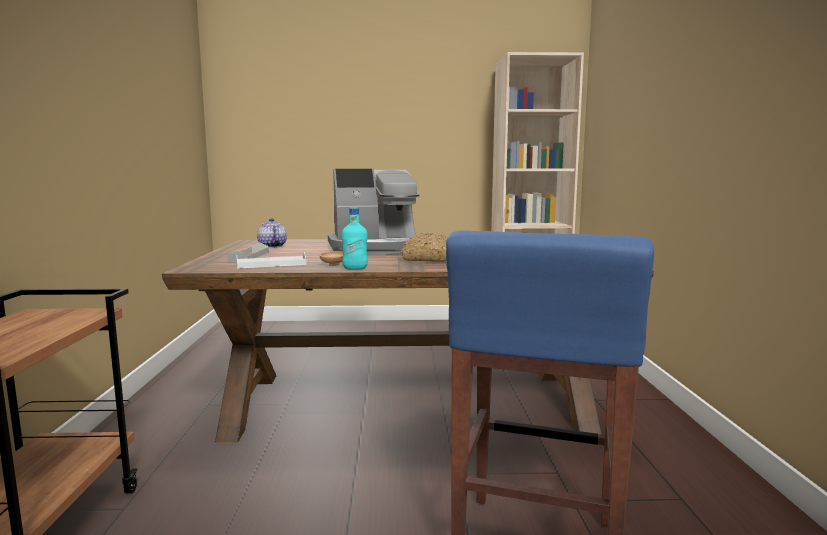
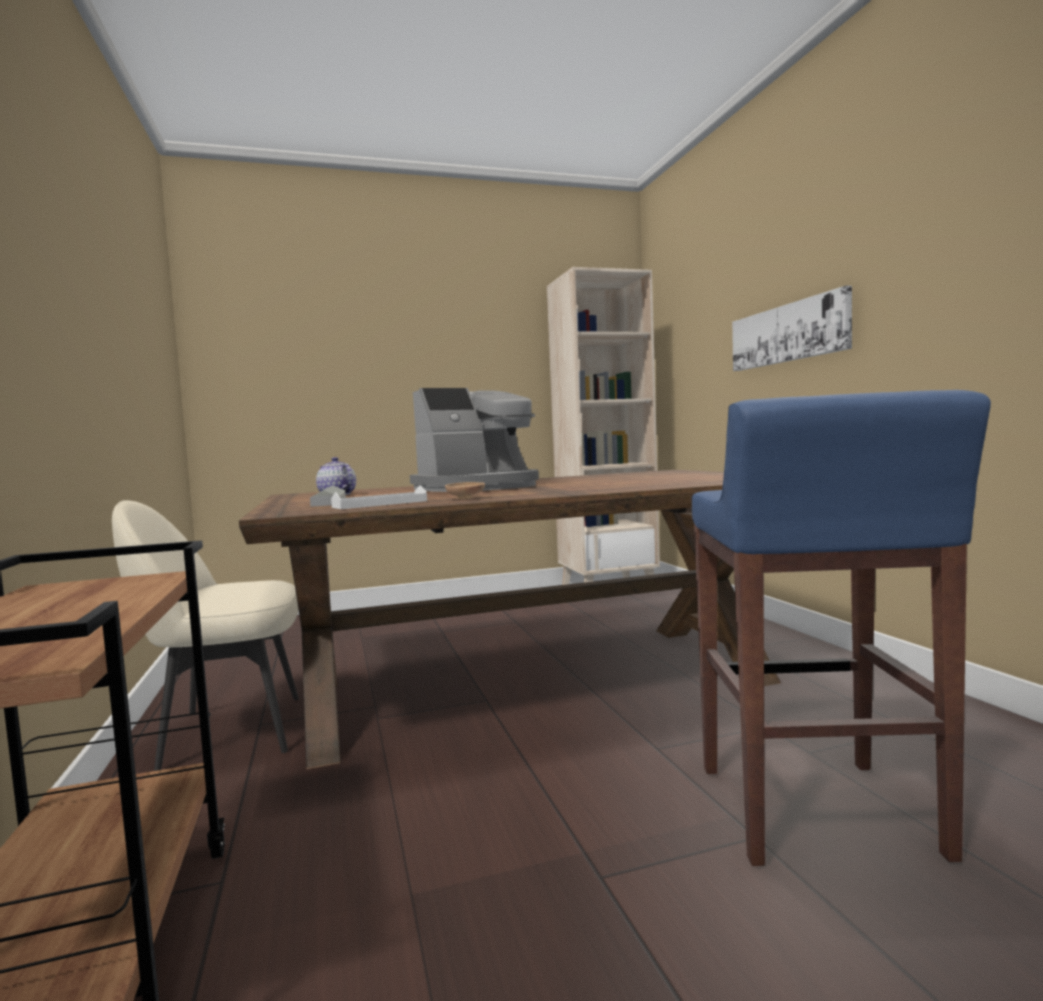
camera: 15 degrees left, 5 degrees down
(186, 407) = (228, 732): none -> beige chair
(355, 268) = (501, 498): turquoise bottle -> none
(428, 259) = (566, 488): bread -> none
(676, 124) = (788, 333): none -> picture

